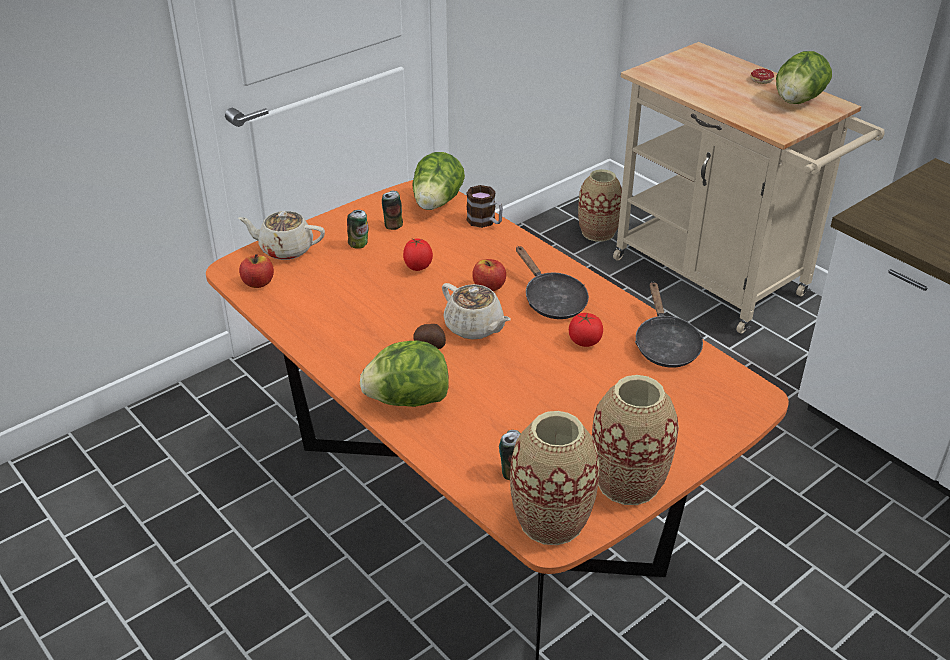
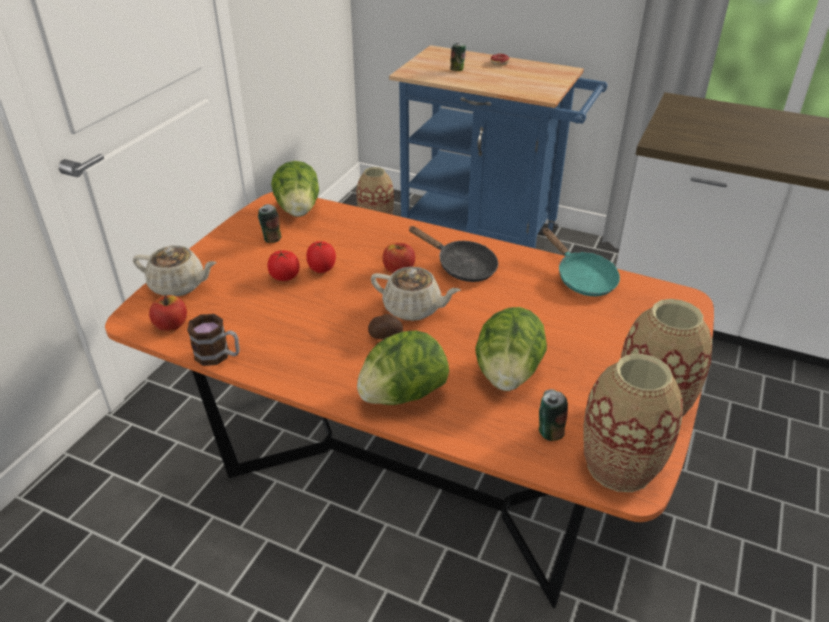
camera: 25 degrees left, 0 degrees up
(285, 249) = (179, 286): beige teapot -> beige teapot turned 150 degrees counterclockwise
(359, 244) = (251, 263): can -> can (457, 70)
(485, 222) = (354, 216): mug -> mug (219, 356)
(585, 341) = (516, 293): tomato -> tomato (285, 276)
(665, 345) = (581, 278): black frying pan -> turquoise frying pan
(719, 281) = (488, 235): beige cart -> blue cart
(797, 101) = (537, 72): lettuce -> lettuce (508, 374)

